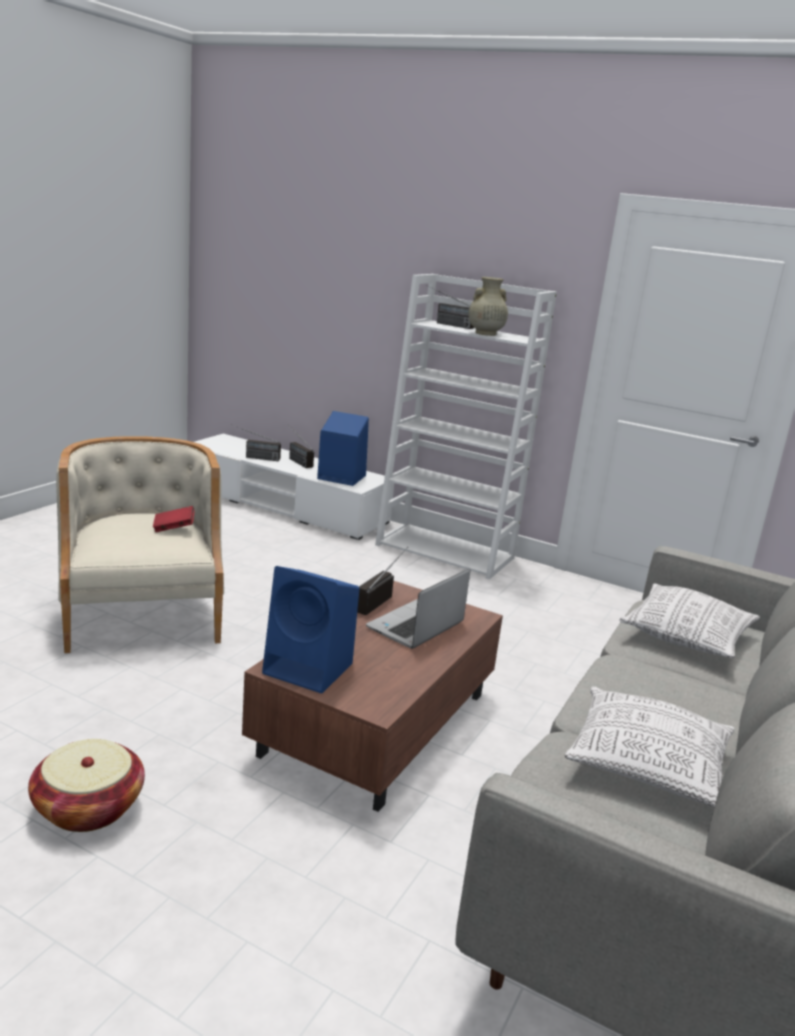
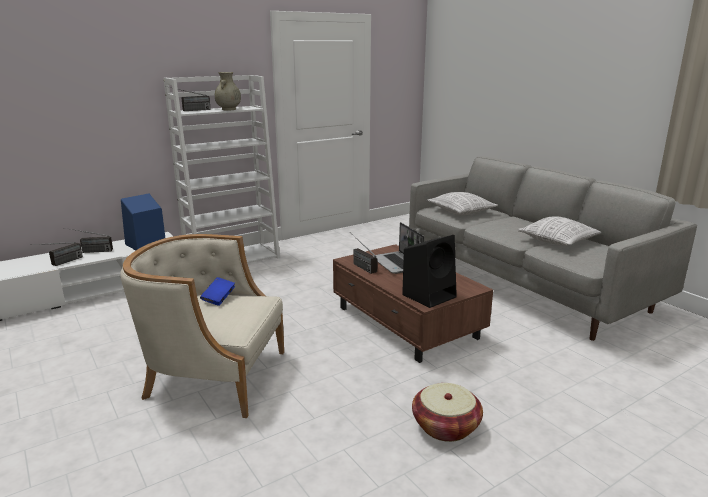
camera: 60 degrees left, 0 degrees up
(173, 528) = (218, 298): red book -> blue book
(310, 669) = (429, 295): blue speaker -> black speaker

